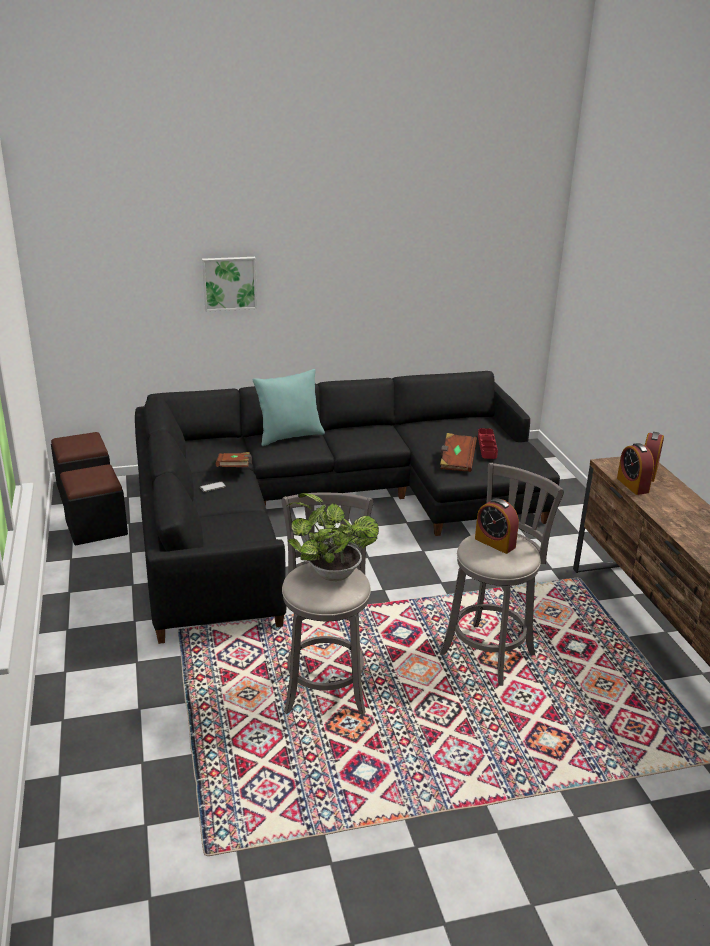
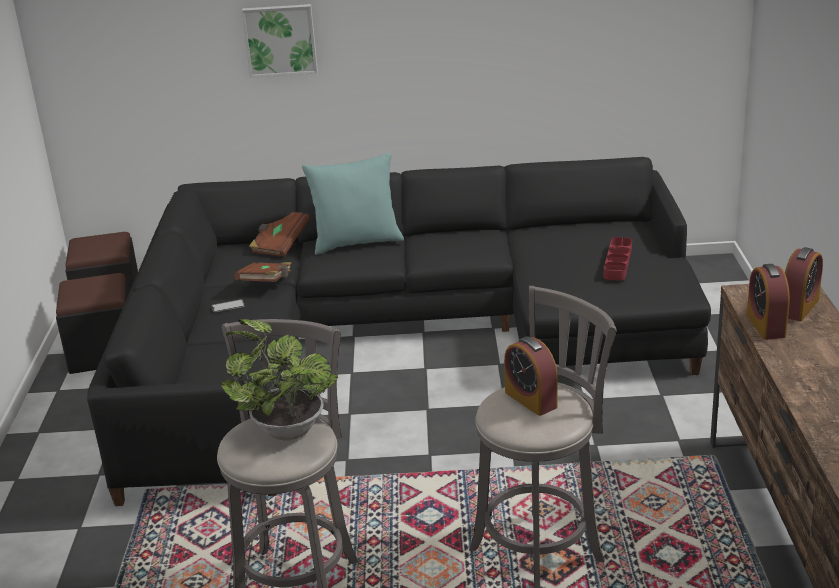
camera: 15 degrees right, 0 degrees up
(456, 461) = (566, 282): brown book -> brown book (280, 244)

